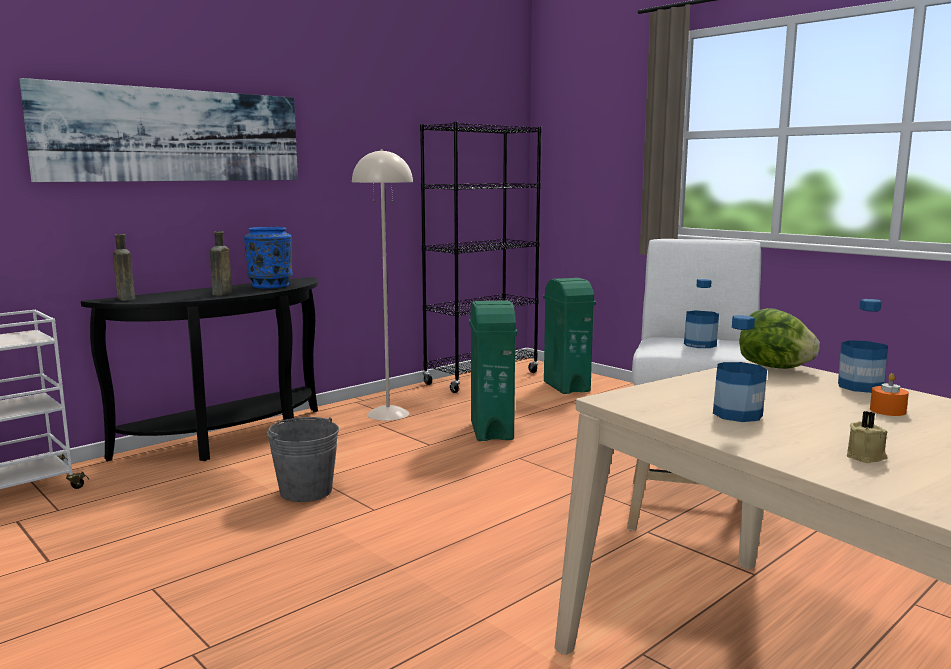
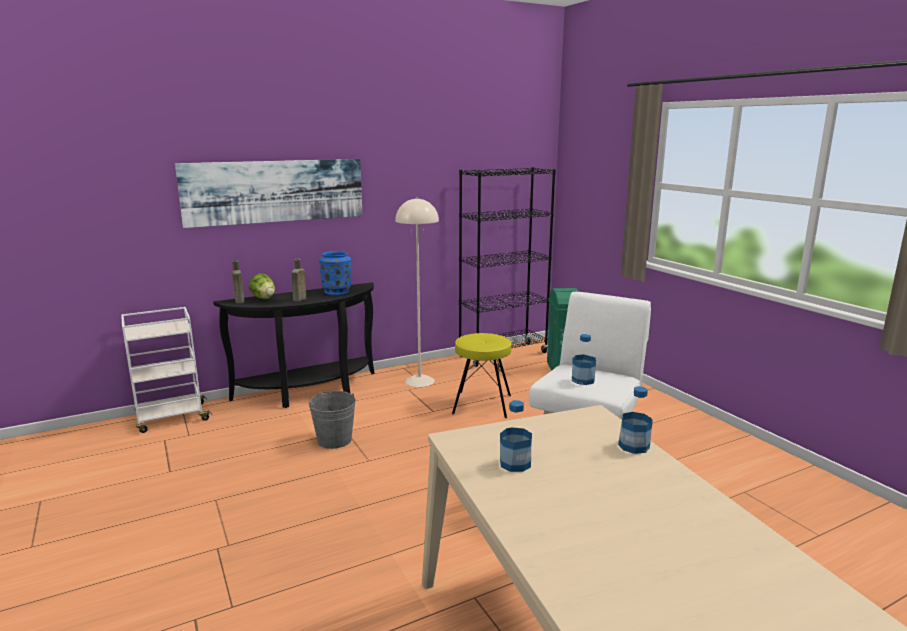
camera: 15 degrees right, 5 degrees up
(492, 431) = (482, 404): green trash can -> yellow stool
(774, 367) = (595, 418): lettuce -> lettuce (263, 298)
(866, 457) = (554, 516): beige candle -> none
(887, 411) = (623, 474): orange candle -> none

